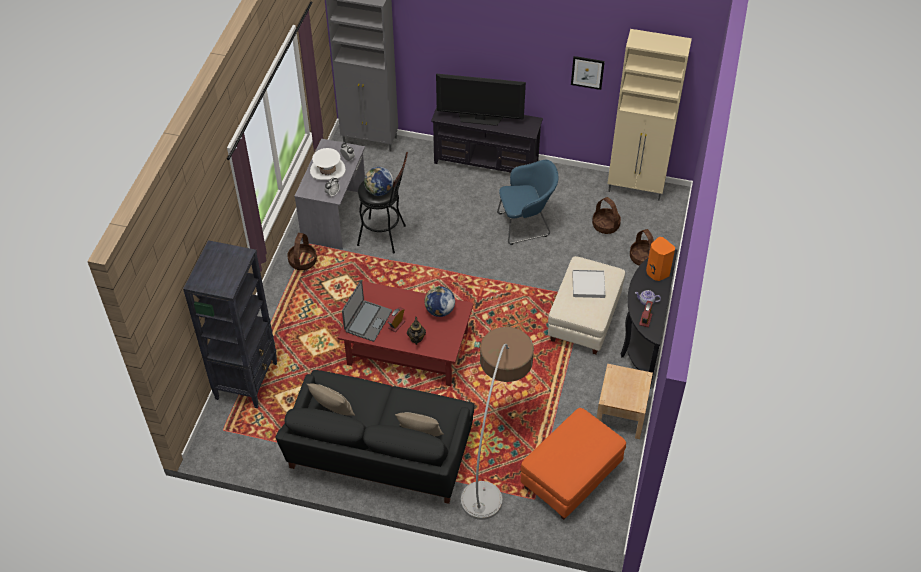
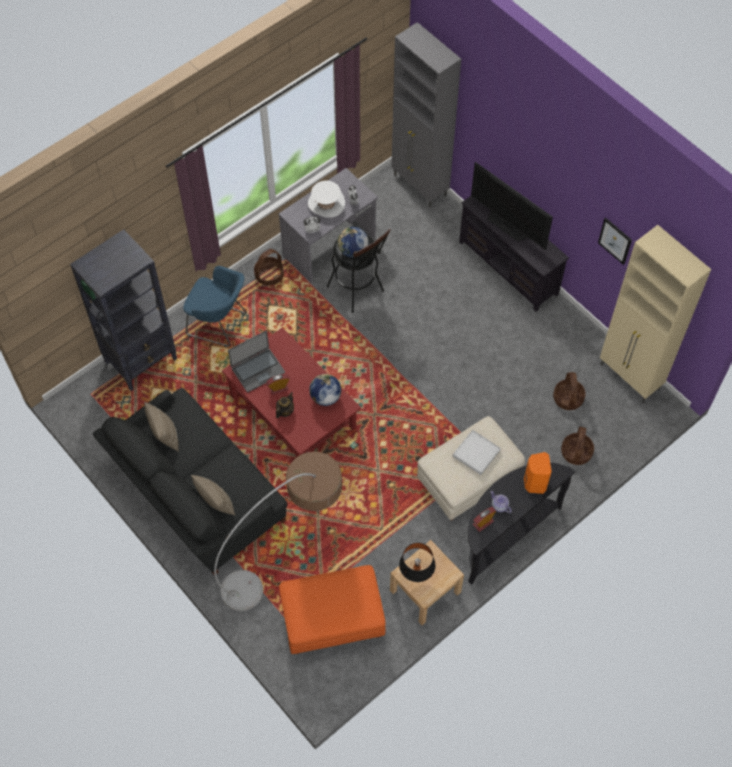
camera: 35 degrees right, 10 degrees up
(526, 224) = (493, 353): blue armchair -> blue armchair (219, 324)
(618, 392) = (416, 573): none -> black table lamp

